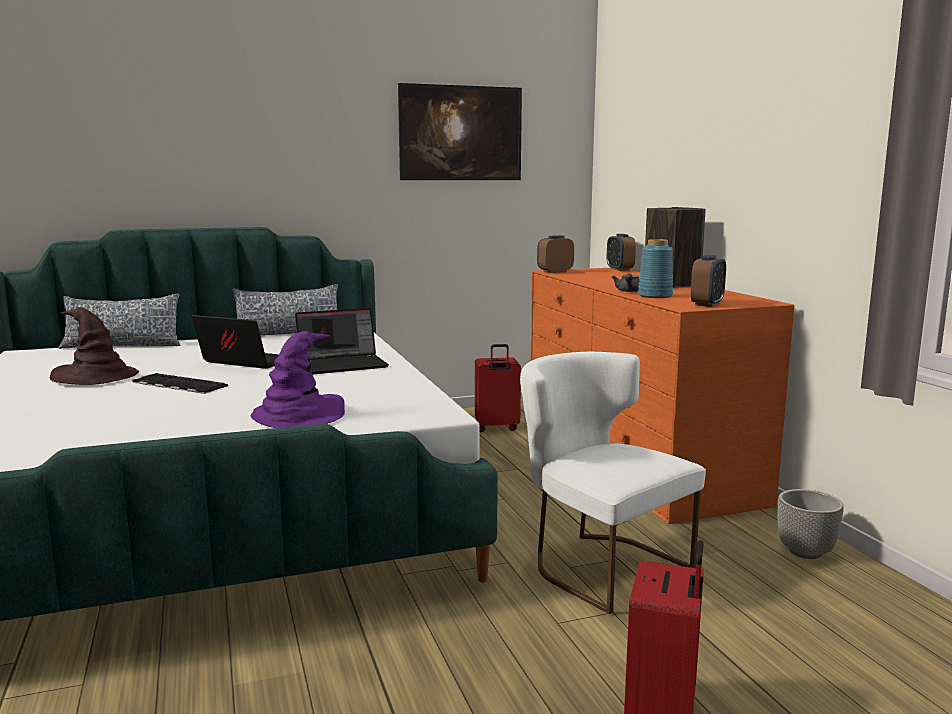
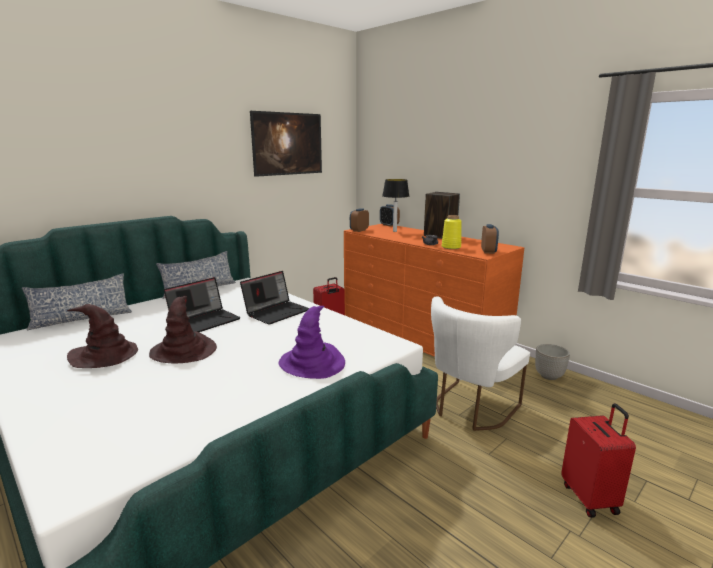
camera: 25 degrees left, 5 degrees up
(177, 384) = (184, 351): keyboard -> brown hat
(245, 362) = (205, 321): laptop -> laptop turned 135 degrees clockwise
(599, 564) = (470, 409): white chair -> white chair turned 75 degrees counterclockwise
(610, 275) = (394, 231): none -> table lamp
(655, 296) = (451, 247): blue vase -> yellow vase

